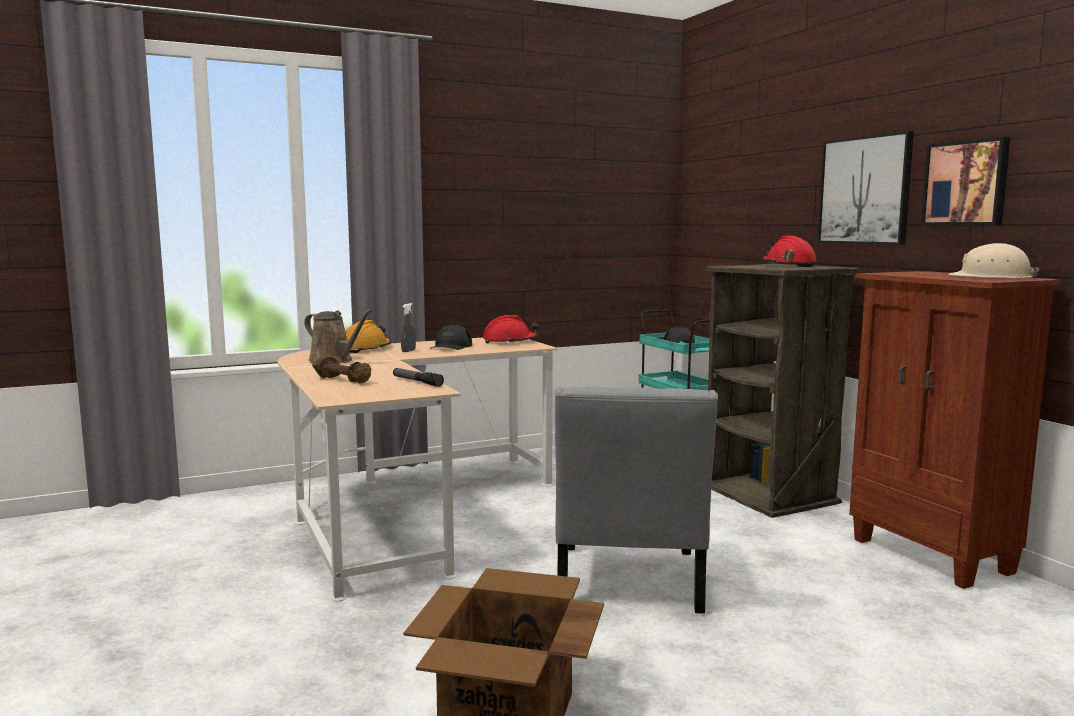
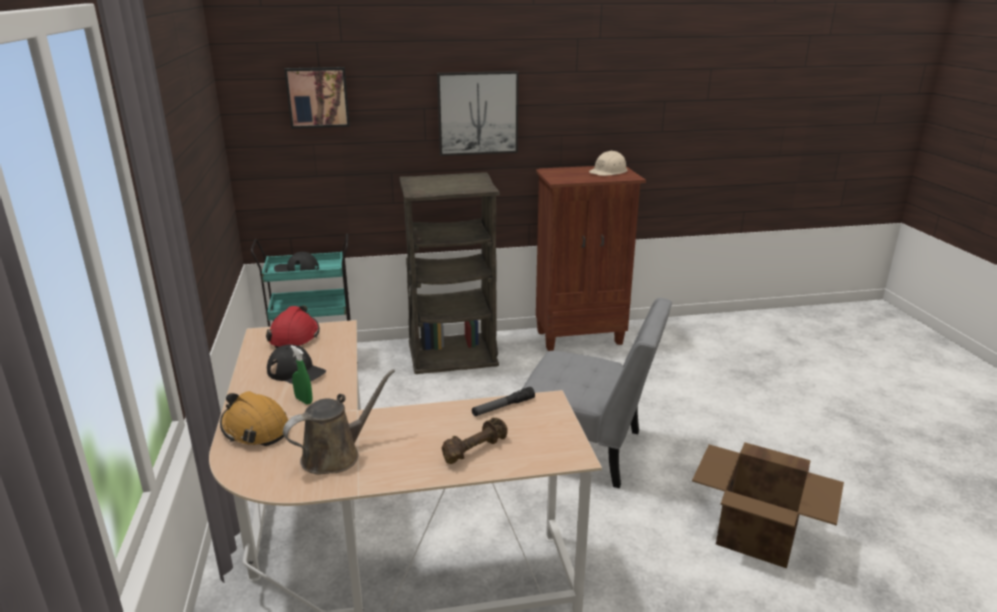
camera: 75 degrees left, 15 degrees up
(408, 351) = (303, 400): grey spray bottle -> green spray bottle
(788, 265) = (448, 181): red hard hat -> none
(966, 183) = (559, 109): picture -> picture (318, 97)

